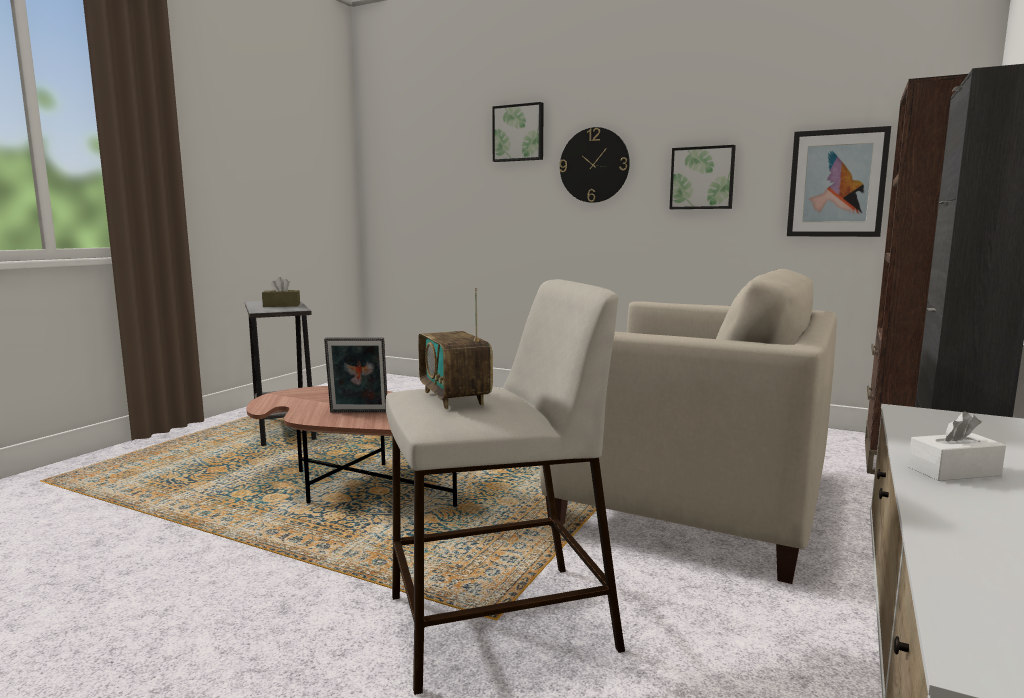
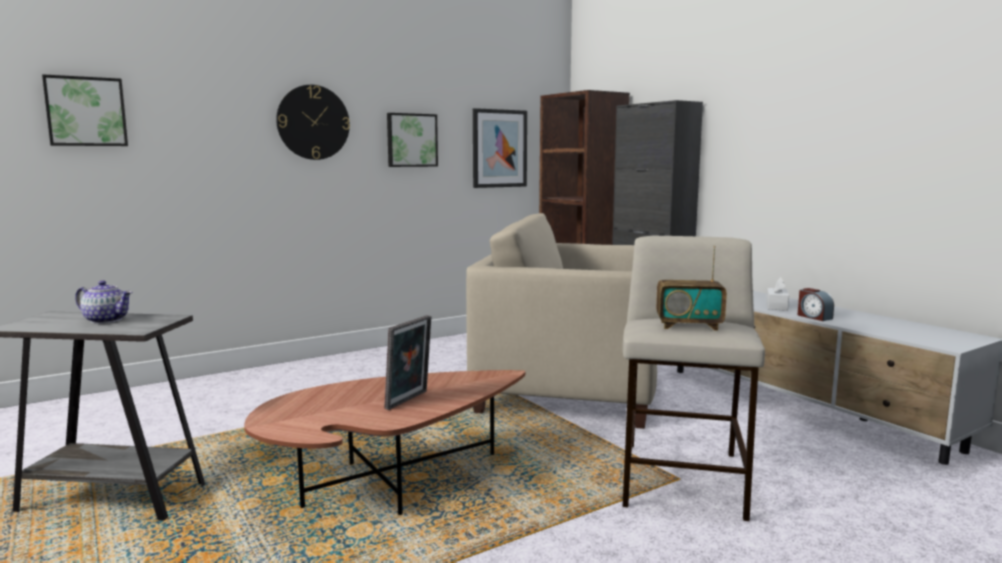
camera: 60 degrees left, 0 degrees up
(281, 305) = (106, 320): brown tissue box -> teapot
(519, 133) = (220, 79): picture -> picture (86, 111)
(691, 501) = (570, 388): beige armchair -> beige armchair turned 135 degrees counterclockwise
(937, 503) = (814, 317): none -> alarm clock

